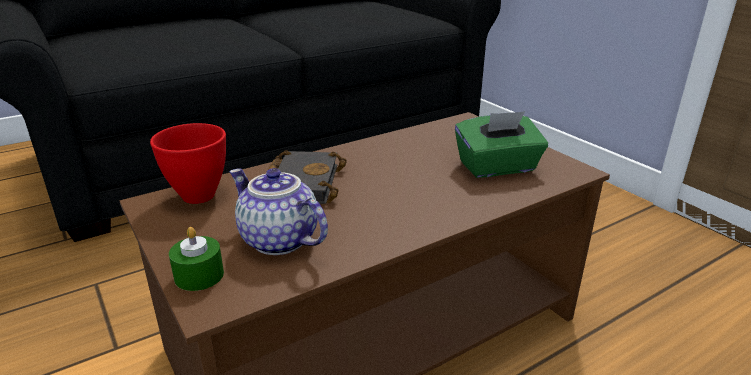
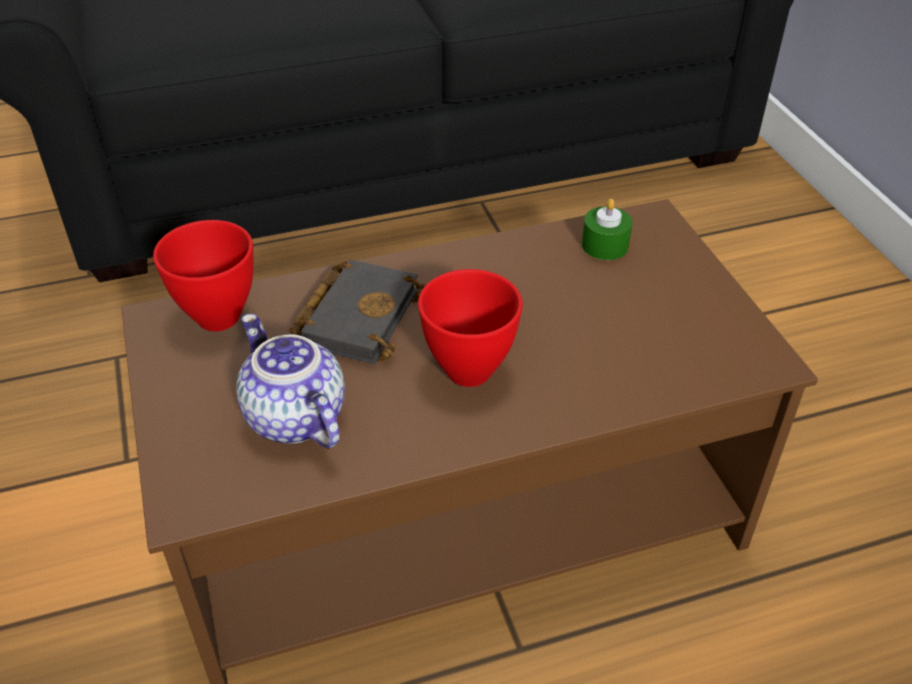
camera: 15 degrees right, 15 degrees up
(199, 275) = (184, 457): green candle -> green candle (605, 245)
(391, 198) = (468, 369): none -> red bowl
(497, 167) = (649, 334): green tissue box -> none

